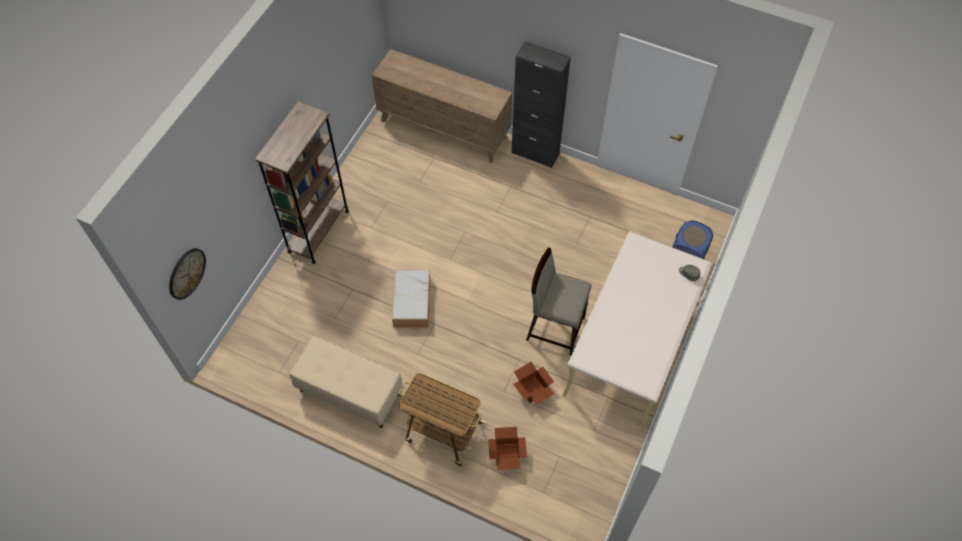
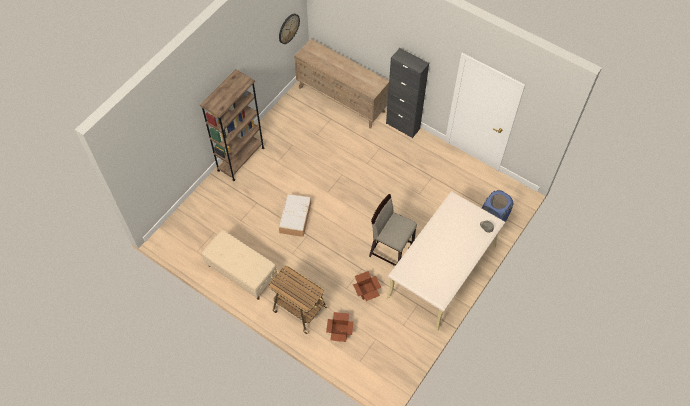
camera: 10 degrees right, 0 degrees up
(186, 273) = (142, 175): wall clock -> wall clock (288, 28)

